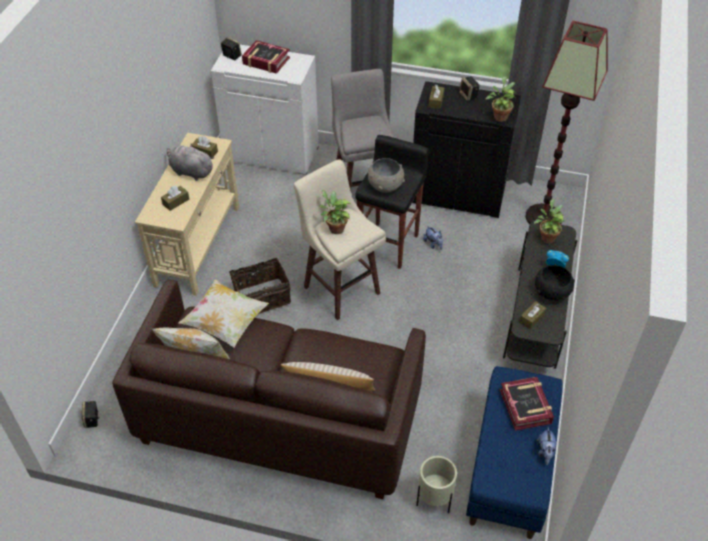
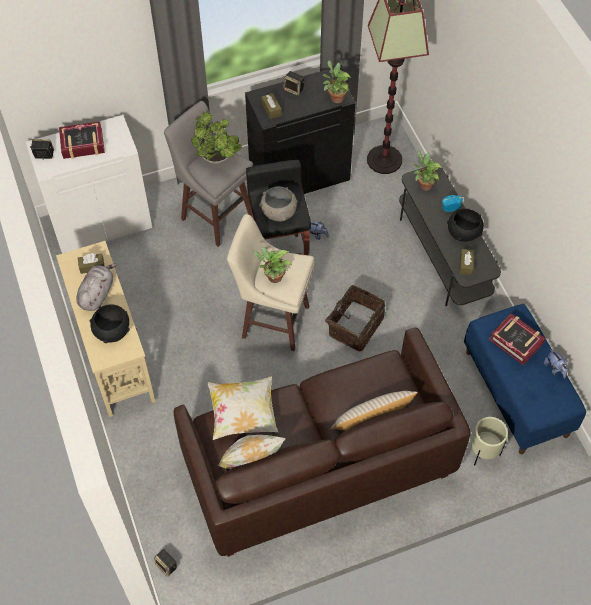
camera: 35 degrees left, 10 degrees up
(176, 202) = (112, 331): brown tissue box -> black bowl
(190, 171) = (97, 293): grey plush toy -> grey plush toy turned 120 degrees clockwise
(261, 297) = (213, 368): basket -> basket (354, 325)
(370, 126) = (218, 159): none -> potted plant

